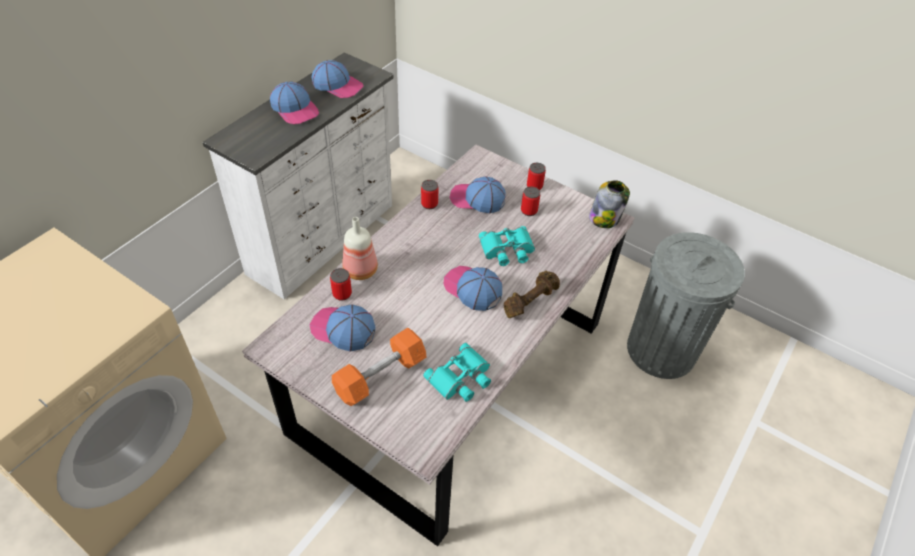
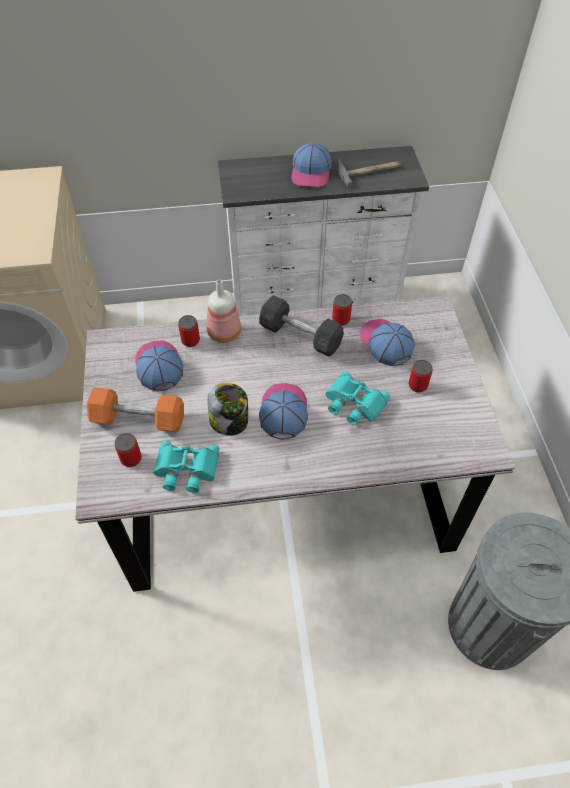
camera: 50 degrees right, 5 degrees up
(338, 85) = (369, 171): cap -> hammer
(417, 233) = (300, 336): none -> grey dumbbell
(529, 301) = (315, 458): brown dumbbell -> none
(534, 186) = (452, 368): can -> can (131, 459)
(604, 218) = (482, 445): jar -> jar (230, 421)

